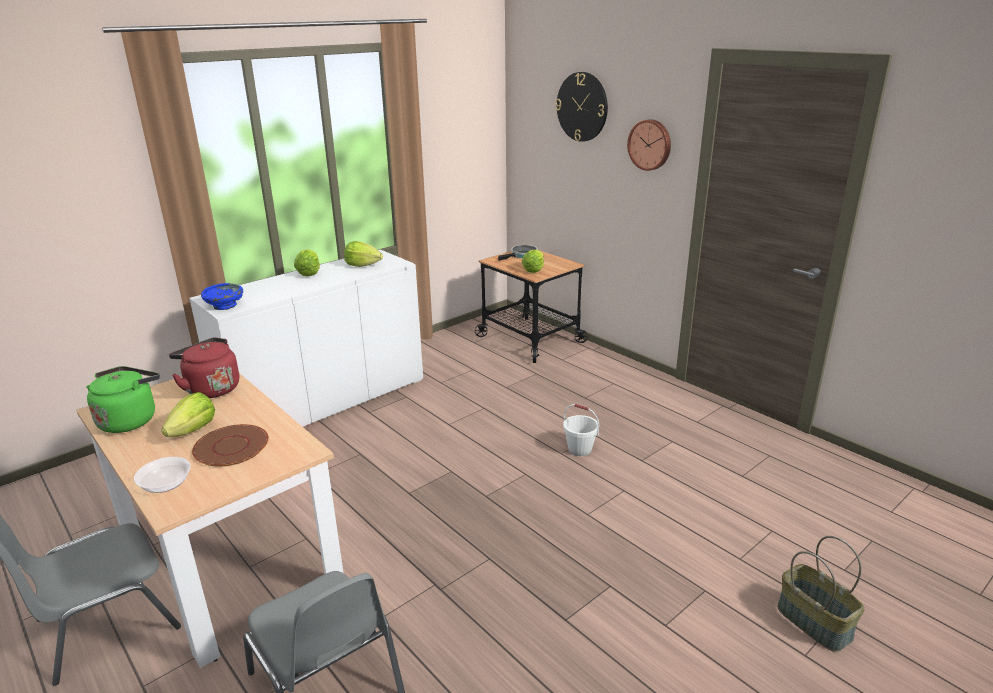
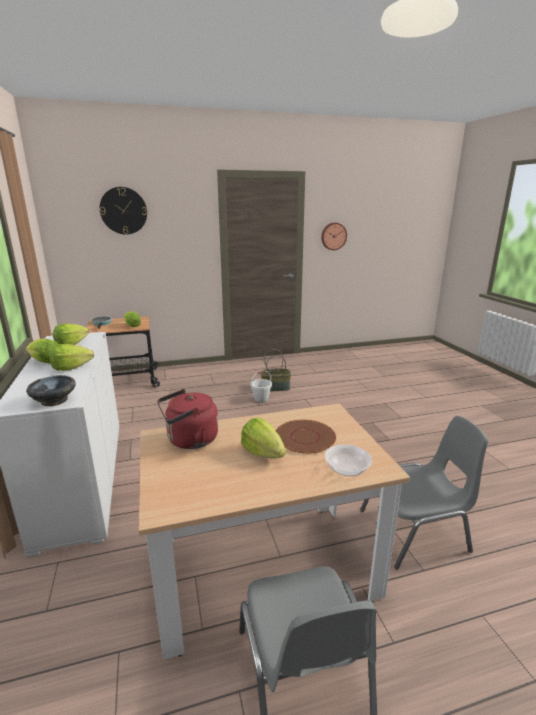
camera: 65 degrees left, 5 degrees down
(130, 420) = (208, 488): green kettle -> none
(224, 306) = (54, 401): blue bowl -> black bowl
(300, 286) = (71, 368): none -> lettuce
(650, 144) = (184, 228): wall clock -> wall clock (333, 236)
(815, 622) = (410, 390): basket -> basket (275, 387)

